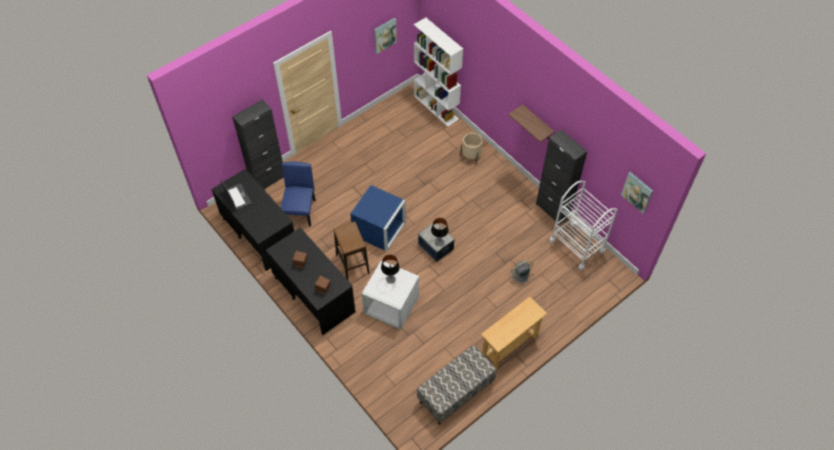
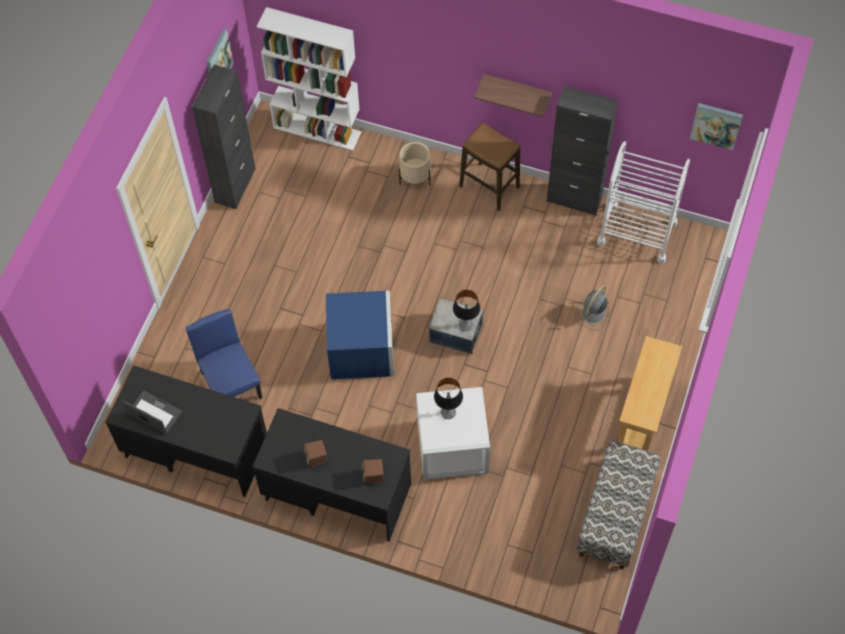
camera: 30 degrees left, 5 degrees up
(268, 180) = (149, 363): black cabinet -> black cabinet (235, 185)
(352, 264) = (360, 419): stool -> stool (489, 187)

